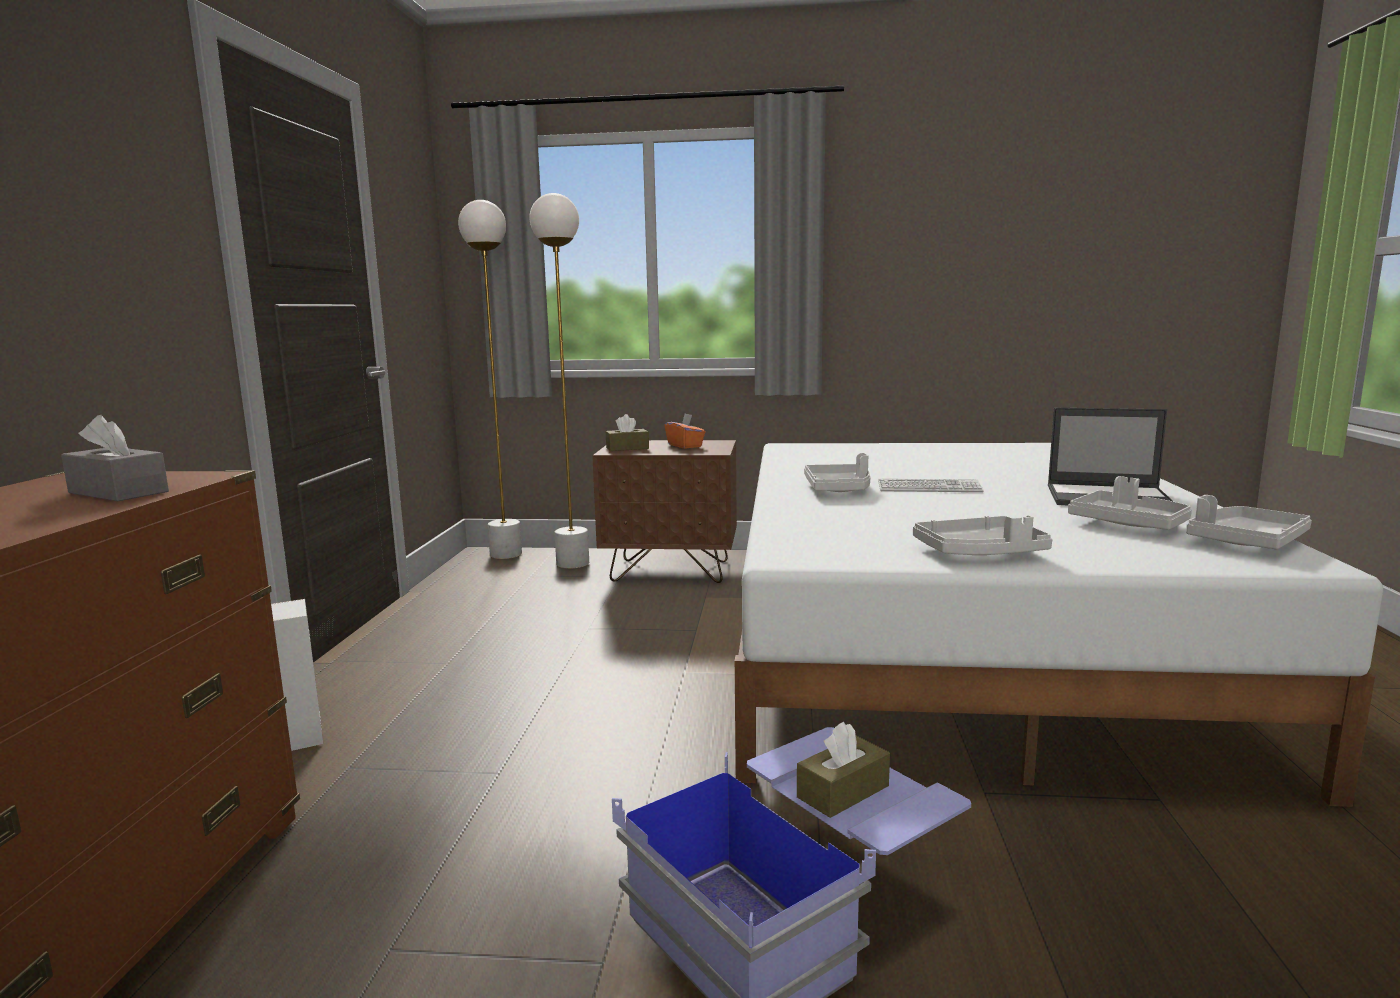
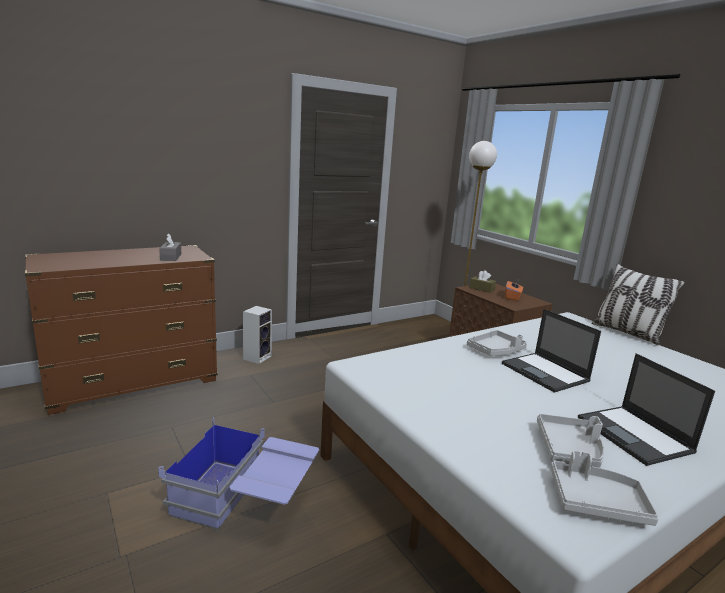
camera: 50 degrees right, 5 degrees up
(505, 554) = (440, 324): white floor lamp -> none
(843, 792) = (272, 468): brown tissue box -> none
(862, 442) = (627, 333): none -> pillow
(929, 488) = (545, 372): keyboard -> laptop
(980, 552) = (427, 409): grey tray -> none

